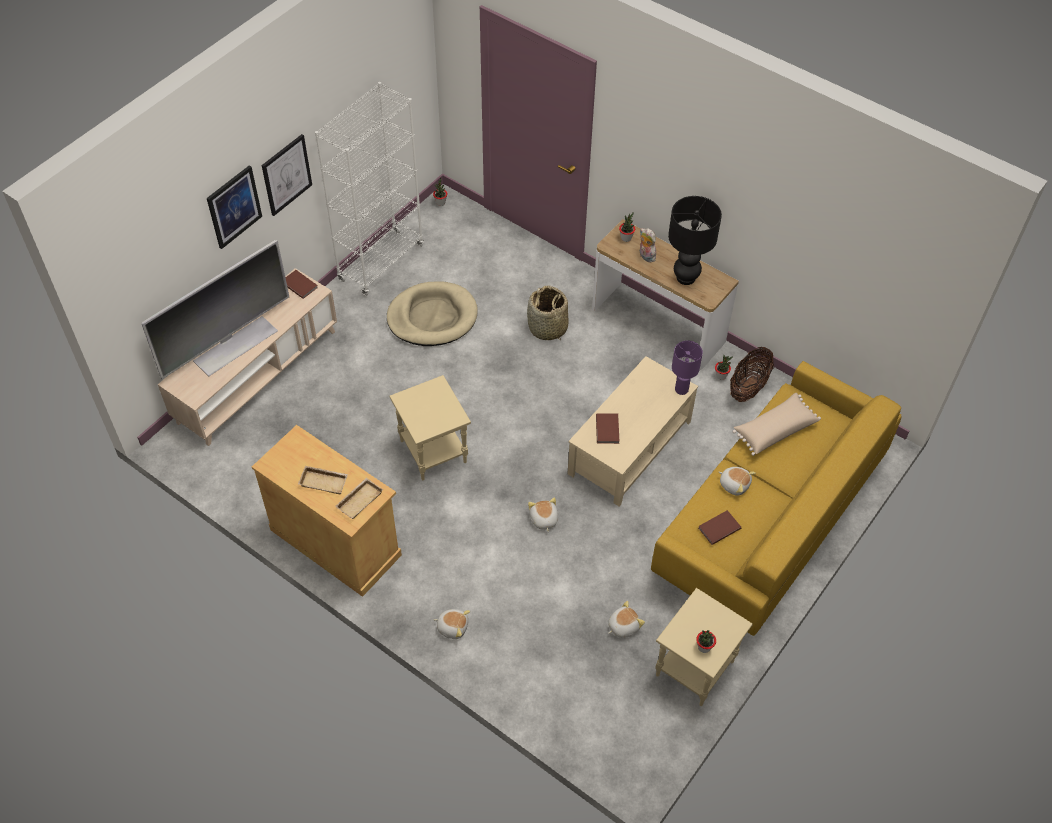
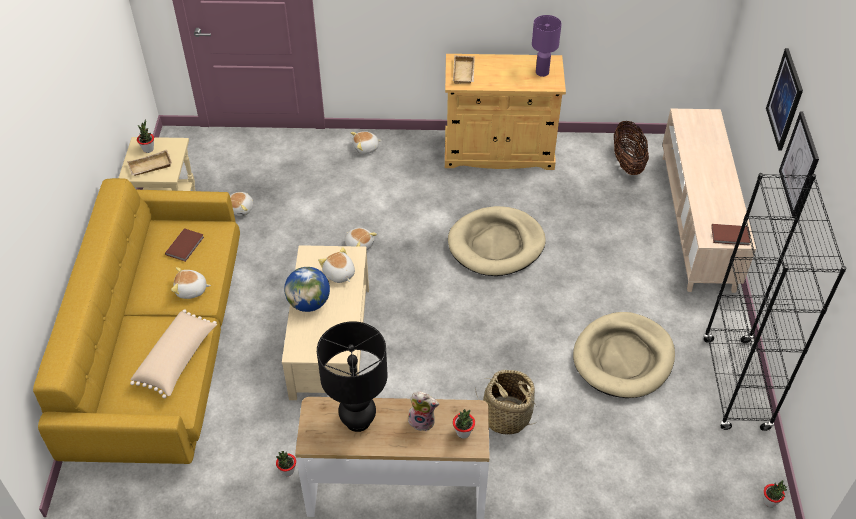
camera: 145 degrees right, 5 degrees down
(234, 345) = (709, 162): television -> none
(324, 481) = (501, 71): beige tray -> beige tray (150, 167)
(381, 263) = (735, 384): white bookcase -> black bookcase
(432, 451) = (496, 244): beige side table -> beige dog bed
(608, 429) = (339, 274): brown book -> plush toy
(648, 418) = (309, 303): none -> globe
(682, 389) = (295, 349): purple table lamp -> purple table lamp (542, 72)
(748, 387) = (250, 475): basket -> basket (627, 162)

